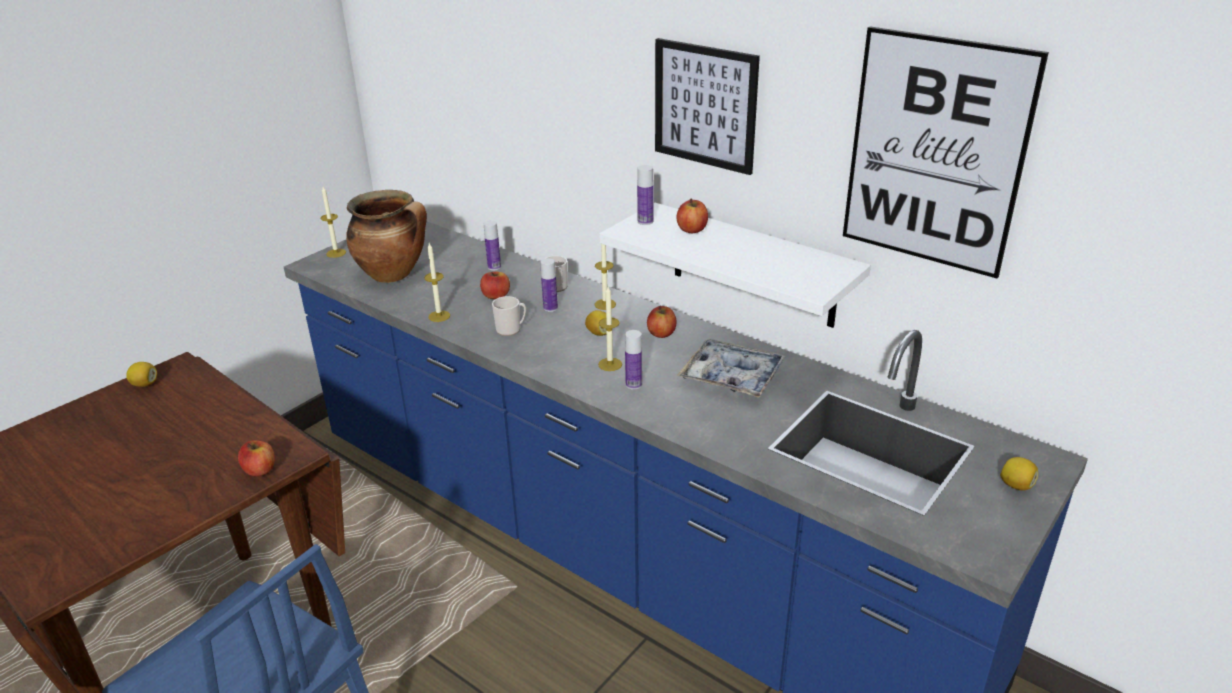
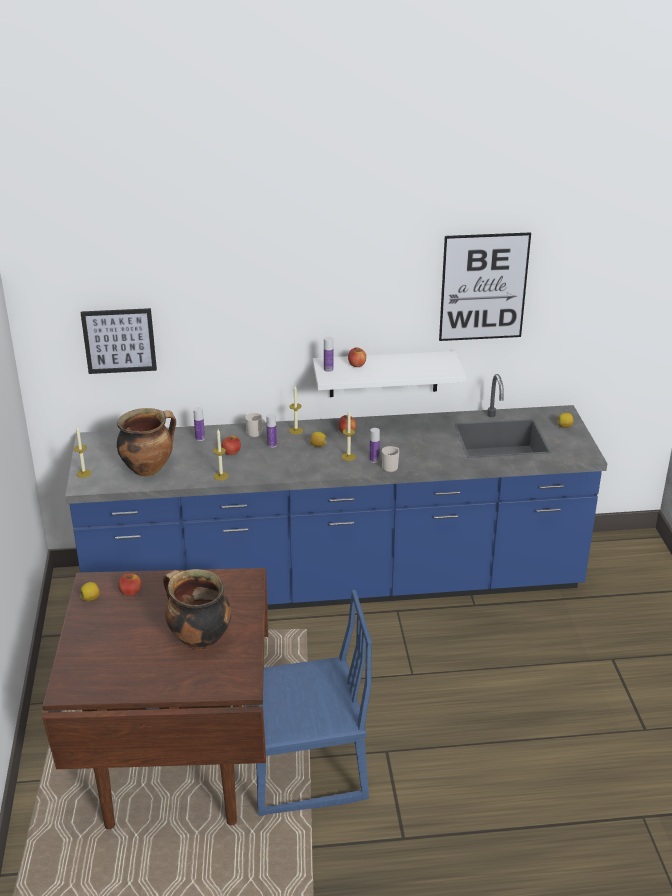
camera: 45 degrees left, 0 degrees up
(125, 493) = (198, 639): none -> cooking pot
(260, 470) = (247, 592): apple -> apple (130, 592)
(511, 329) = (272, 464): mug -> mug (391, 467)
(705, 105) = (347, 294): picture -> picture (119, 340)
(732, 376) = (408, 436): tray -> none

